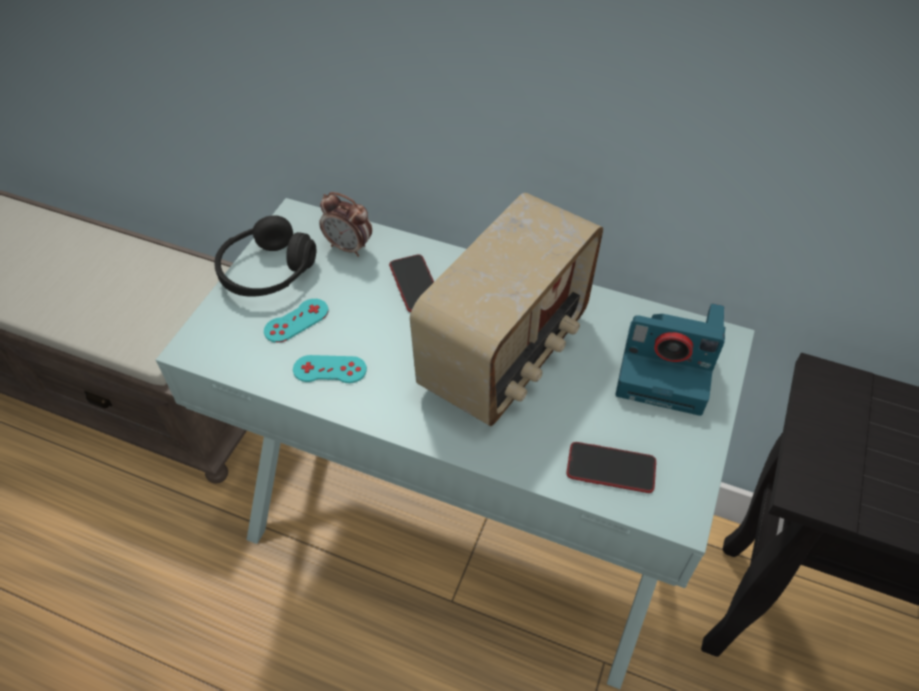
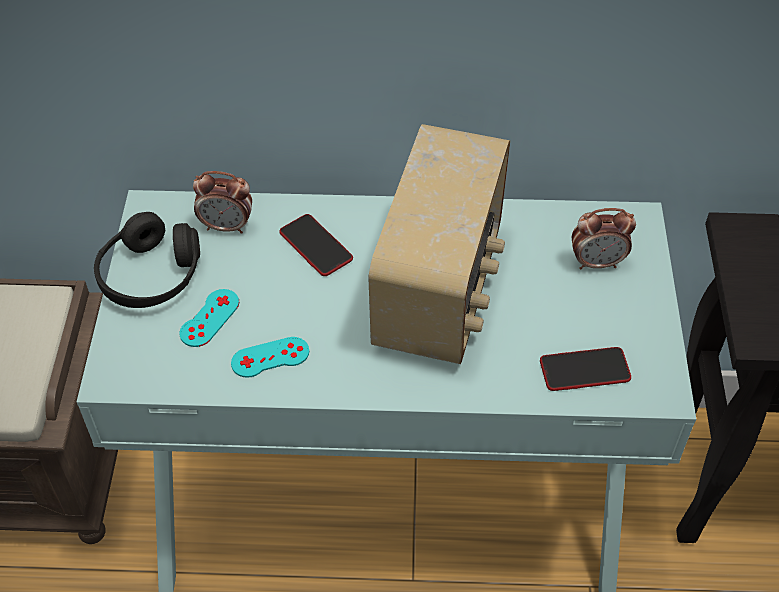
camera: 20 degrees left, 0 degrees up
(667, 369) = (597, 262): camera -> alarm clock

